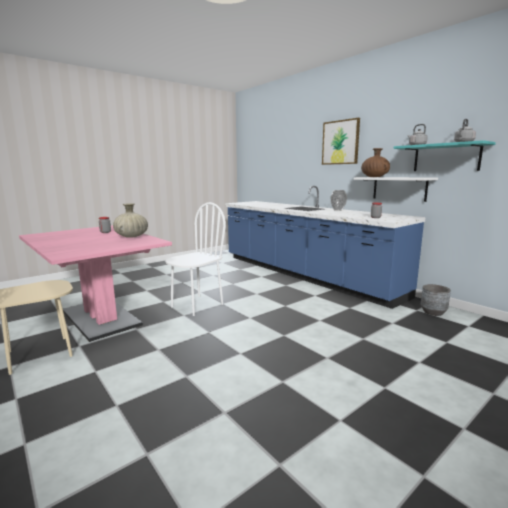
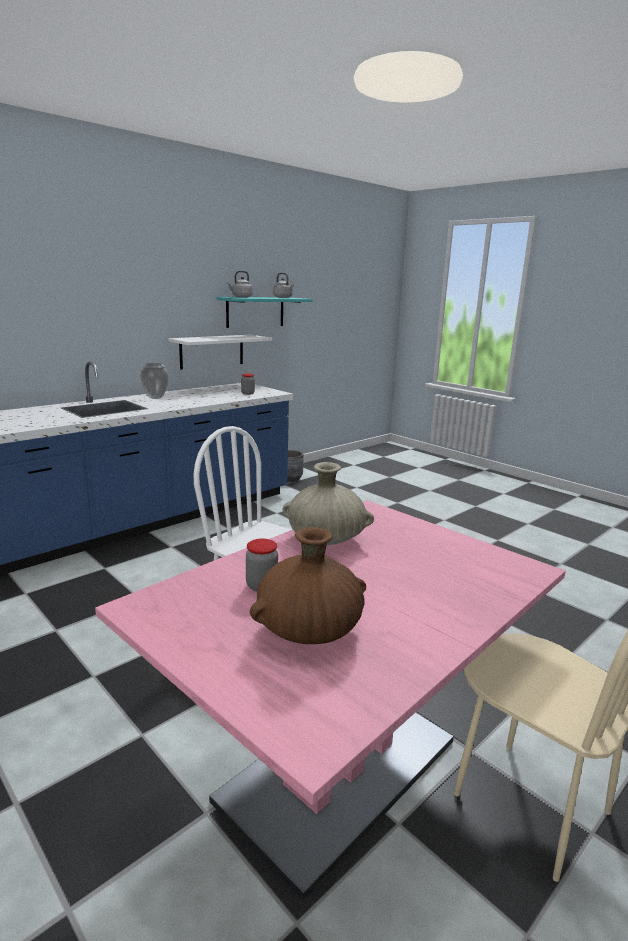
camera: 95 degrees left, 5 degrees up
(340, 142) = (110, 279): picture -> none
(374, 177) = (197, 338): brown vase -> brown vase (308, 630)

